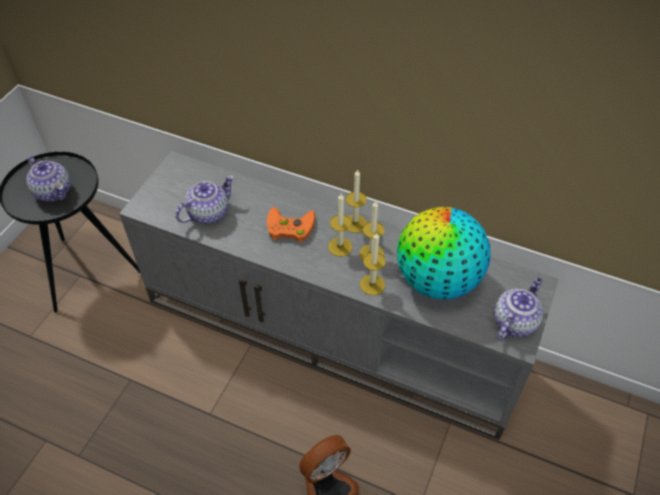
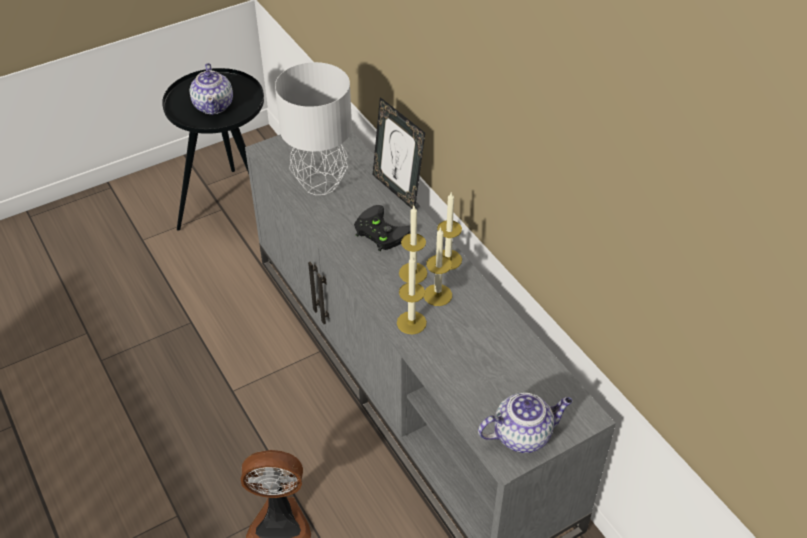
camera: 35 degrees right, 5 degrees down
(208, 213) = (319, 183): teapot -> grey table lamp
(272, 189) = (397, 190): none -> picture frame
(288, 227) = (380, 231): orange game controller -> black game controller
(437, 280) = (480, 353): globe -> none

